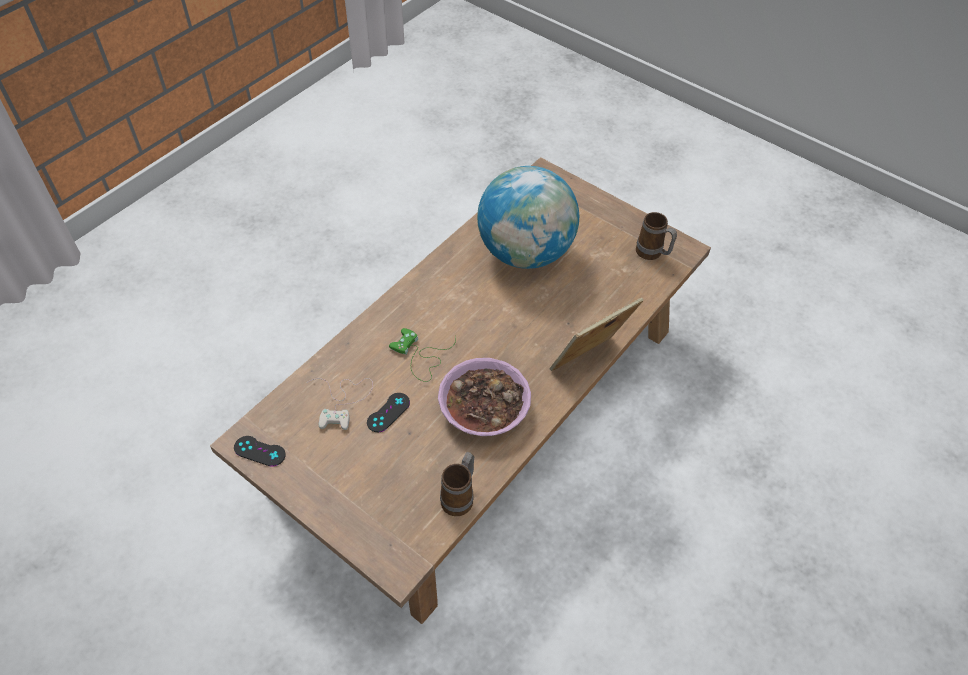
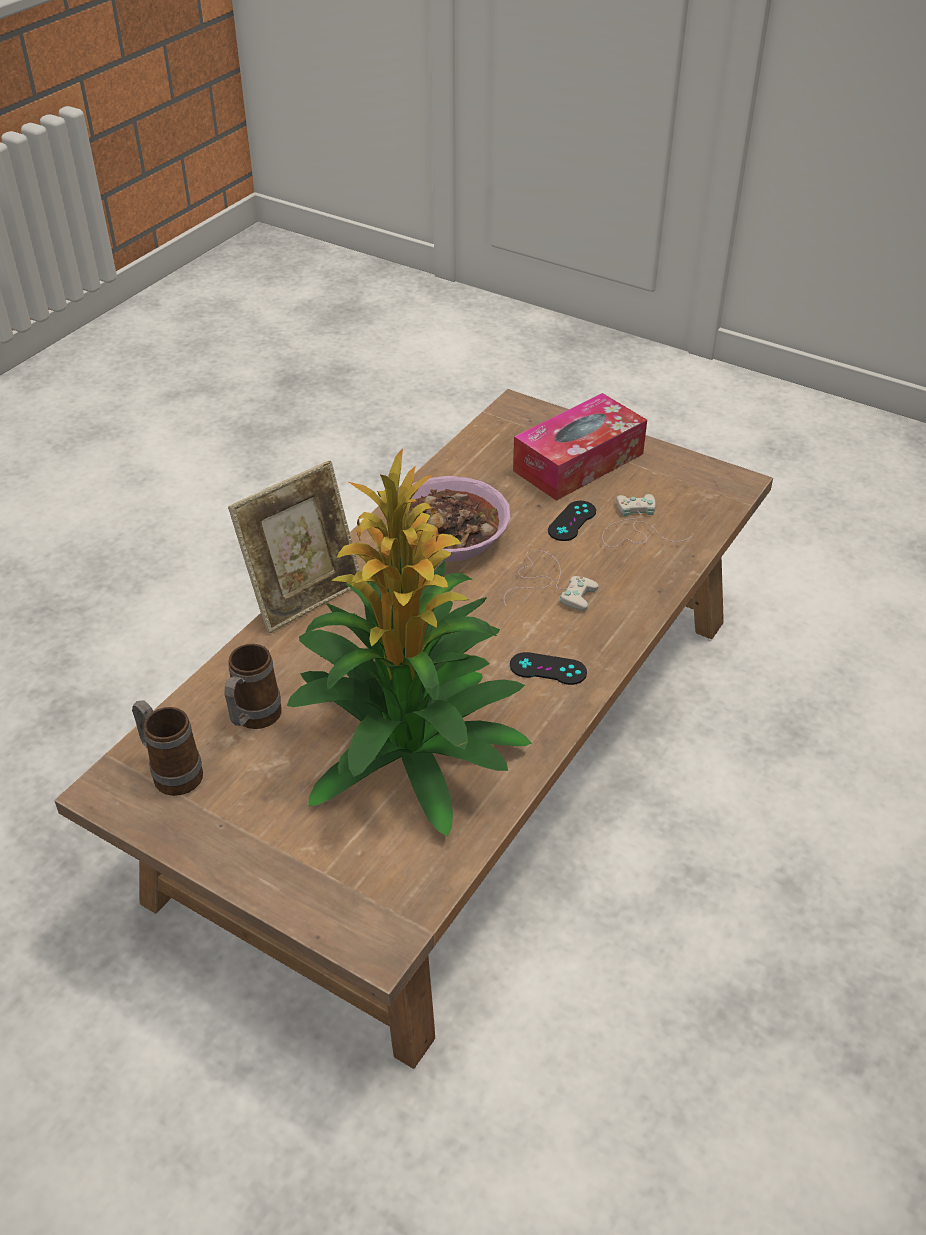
camera: 175 degrees right, 10 degrees down
(259, 451) = (710, 475): black game controller -> black game controller (548, 669)
(363, 480) = (578, 462): none -> tissue box
(421, 356) = (549, 583): green game controller -> white game controller
(460, 496) = (463, 458): mug -> mug (253, 720)
(525, 252) = (409, 752): globe -> potted plant

